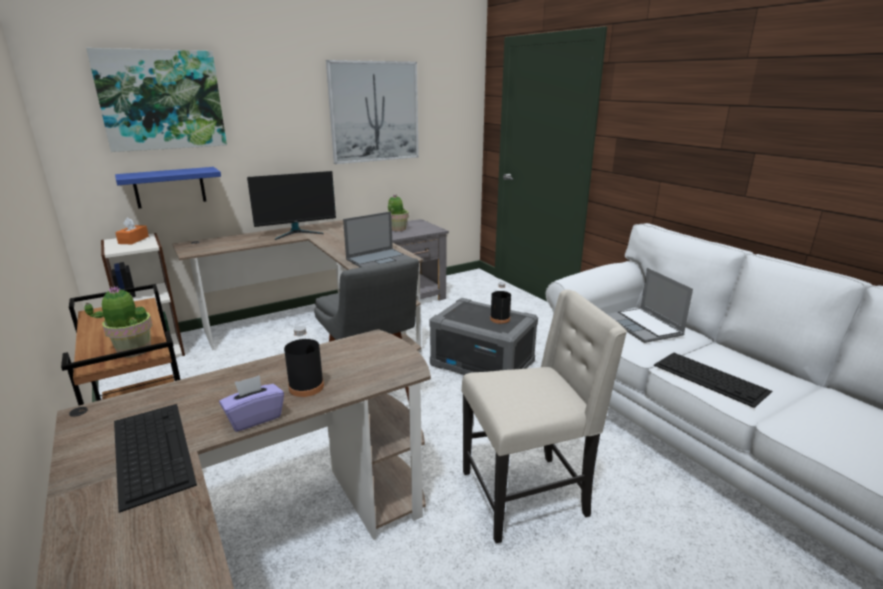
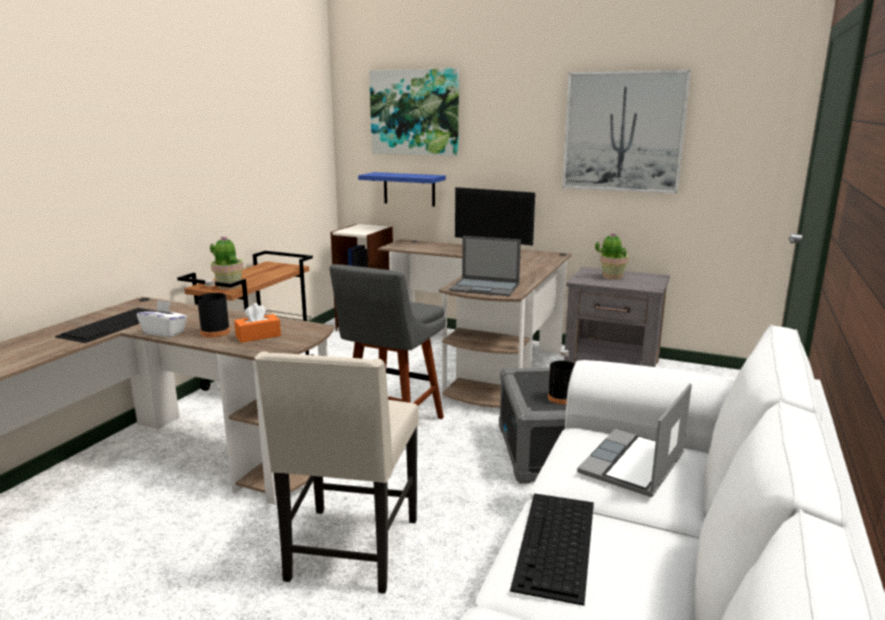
camera: 55 degrees right, 5 degrees down
(133, 240) = (368, 228): orange tissue box -> orange tissue box (258, 336)
(254, 418) = (164, 332): purple tissue box -> white tissue box
(527, 494) = (350, 551): beige chair -> beige chair turned 60 degrees clockwise

